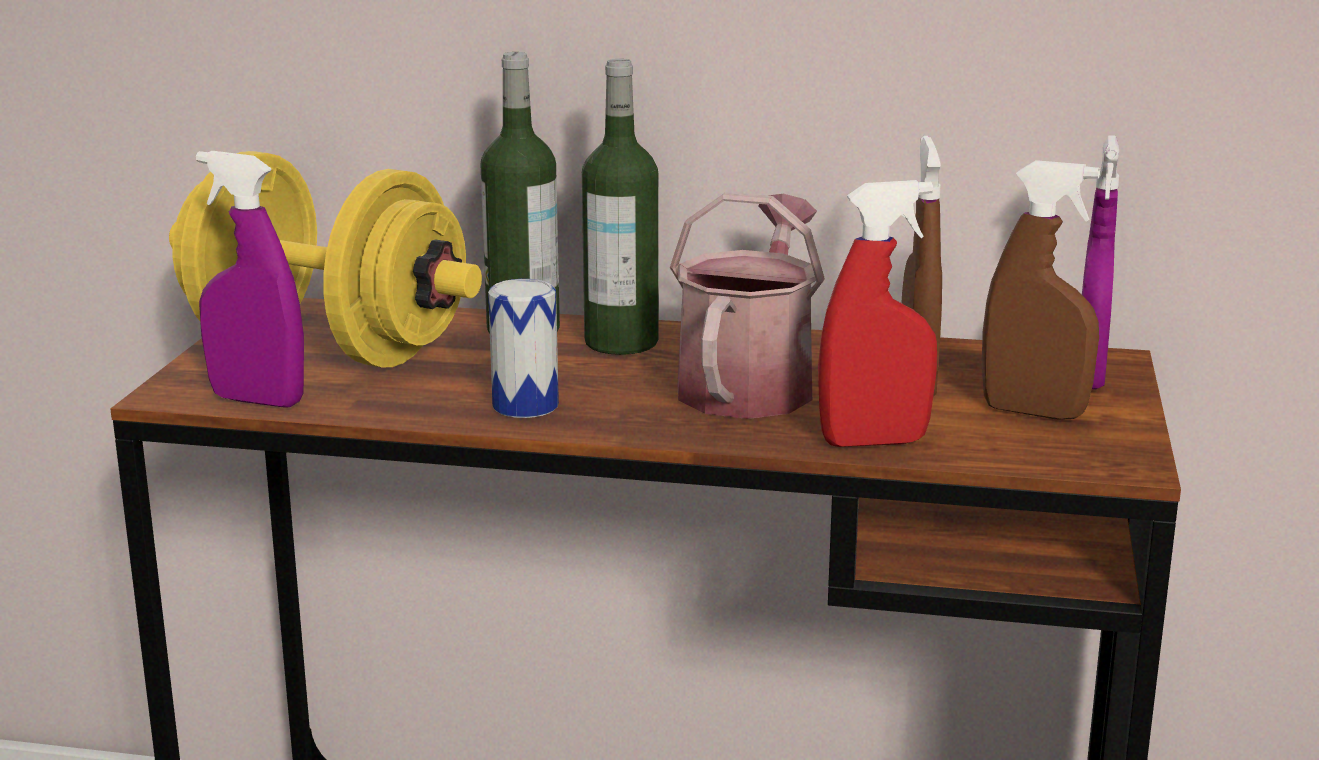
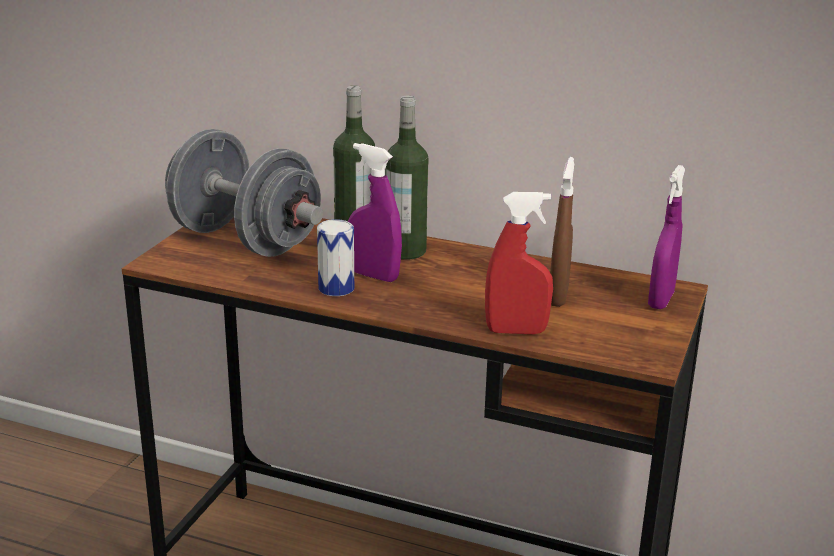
camera: 10 degrees right, 5 degrees up
(257, 400) = (197, 271): purple spray bottle -> purple spray bottle (374, 275)
(326, 348) = (245, 240): yellow dumbbell -> grey dumbbell
(750, 383) = (464, 285): watering can -> none
(1033, 412) = (616, 321): brown spray bottle -> none

